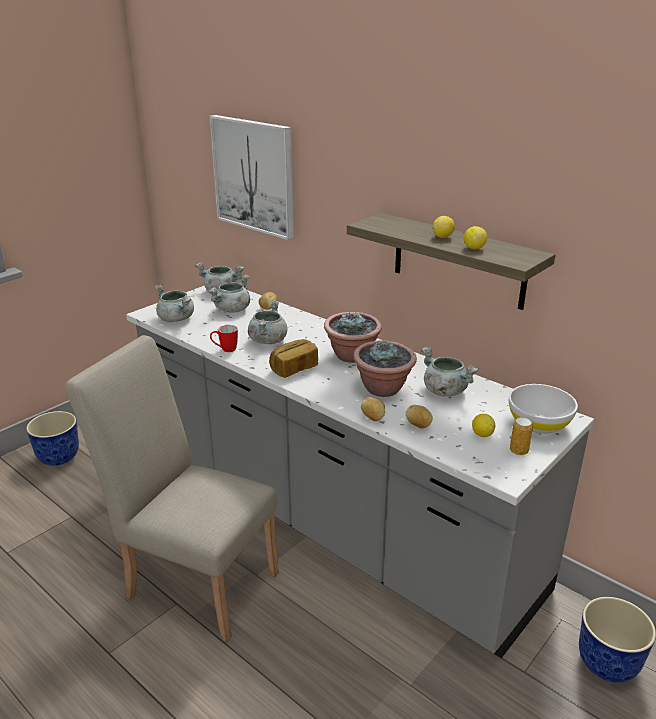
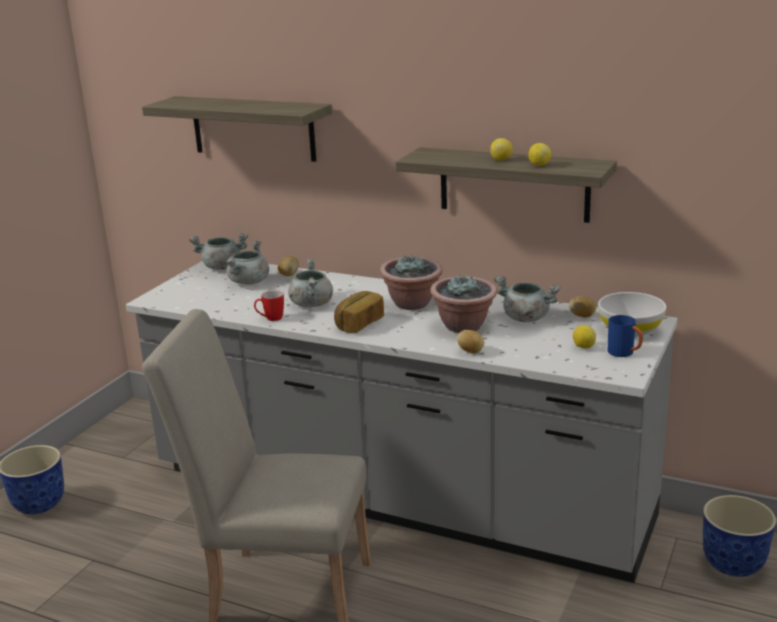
camera: 15 degrees left, 5 degrees down
(176, 319) = (191, 300): grey cooking pot -> none
(254, 176) = (253, 128): picture -> shelf
(418, 425) = (519, 350): potato -> potato (582, 316)
(518, 451) = (625, 353): can -> blue mug

